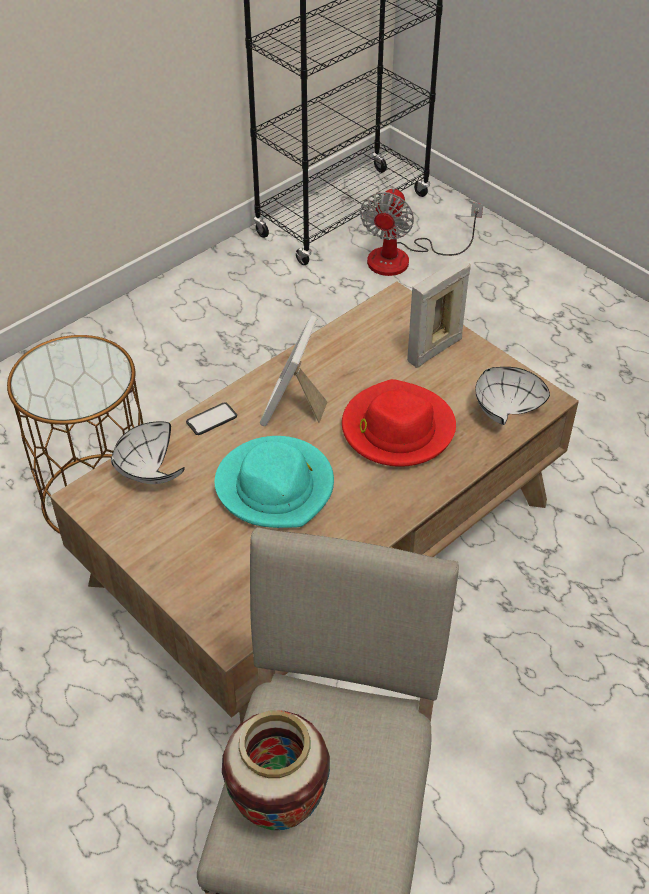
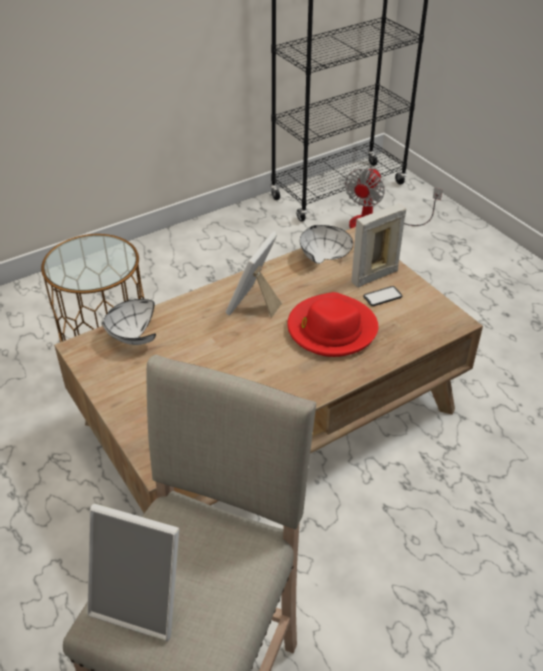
camera: 10 degrees right, 5 degrees down
(211, 419) = (190, 306): phone -> phone (382, 296)
(276, 486) = (226, 359): turquoise hat -> none
(279, 810) = (142, 600): vase -> picture frame
(502, 409) = (419, 325): white bowl -> white bowl (321, 256)

